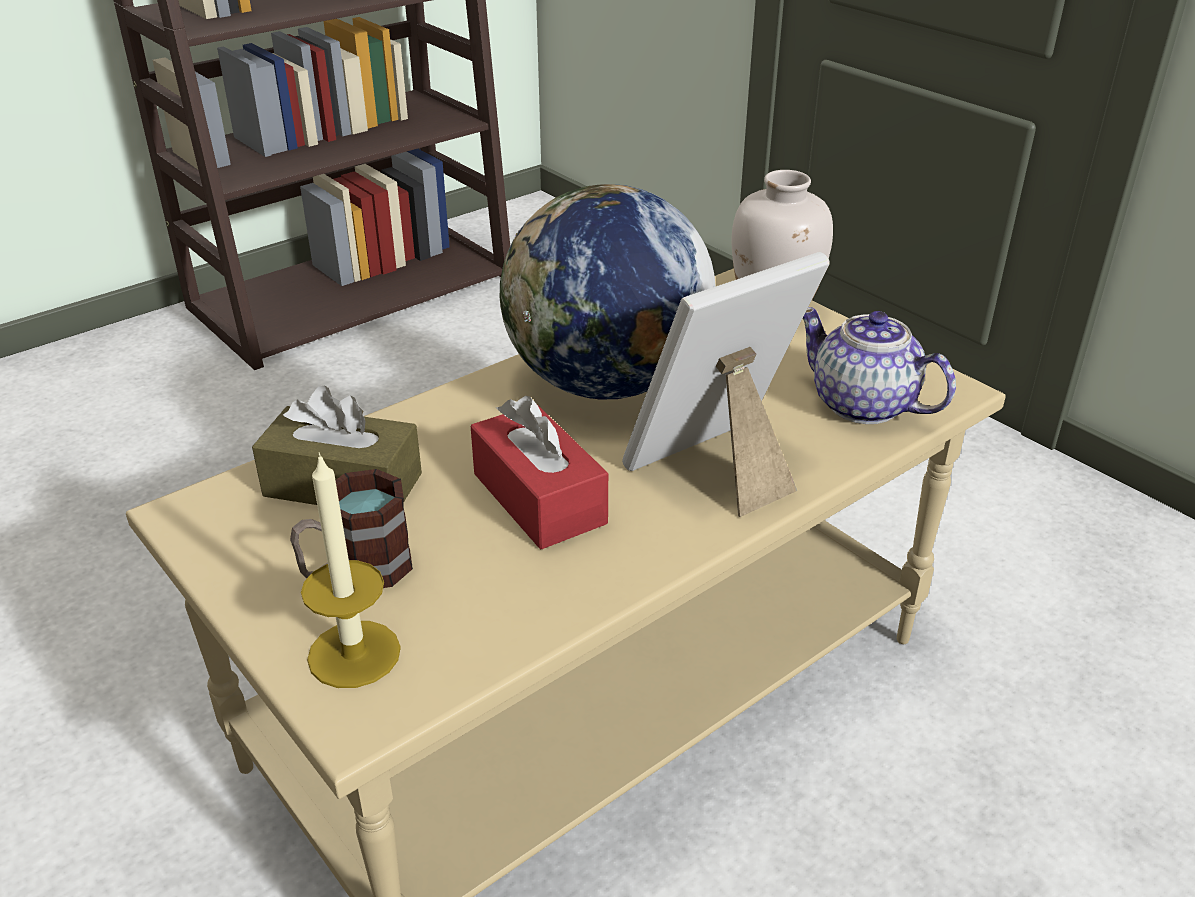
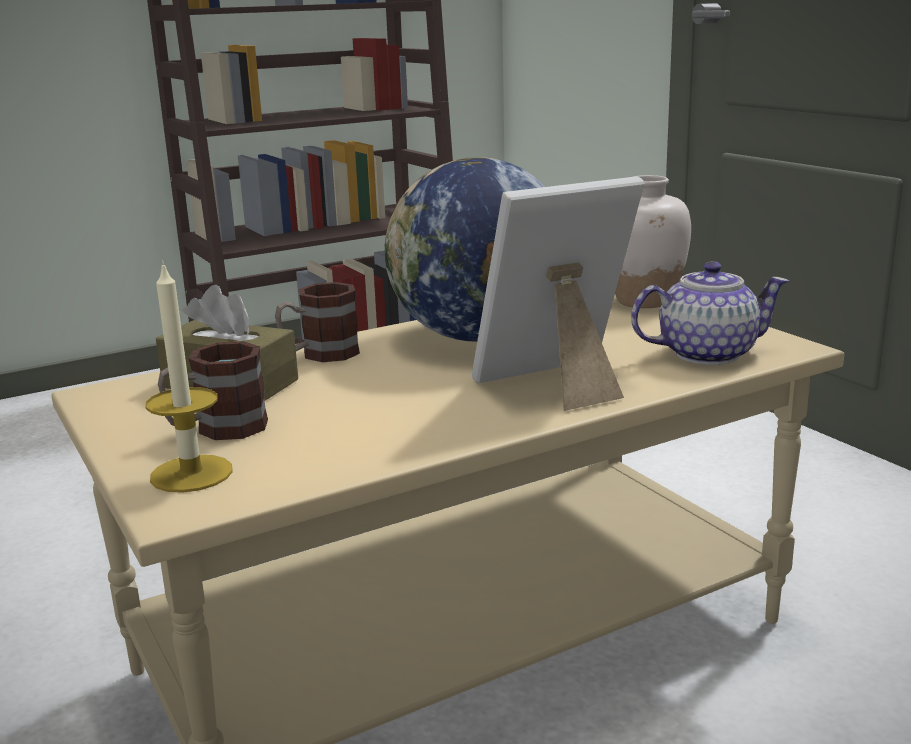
camera: 10 degrees right, 15 degrees down
(431, 425) = (319, 355): none -> mug
(539, 498) = (391, 396): red tissue box -> none
(864, 406) = (705, 354): teapot -> teapot turned 120 degrees clockwise

